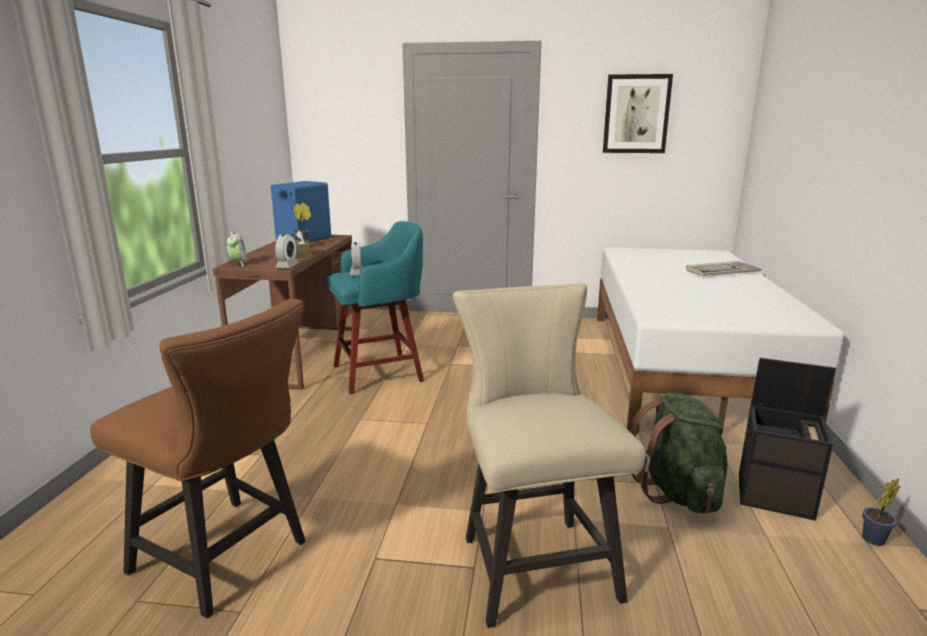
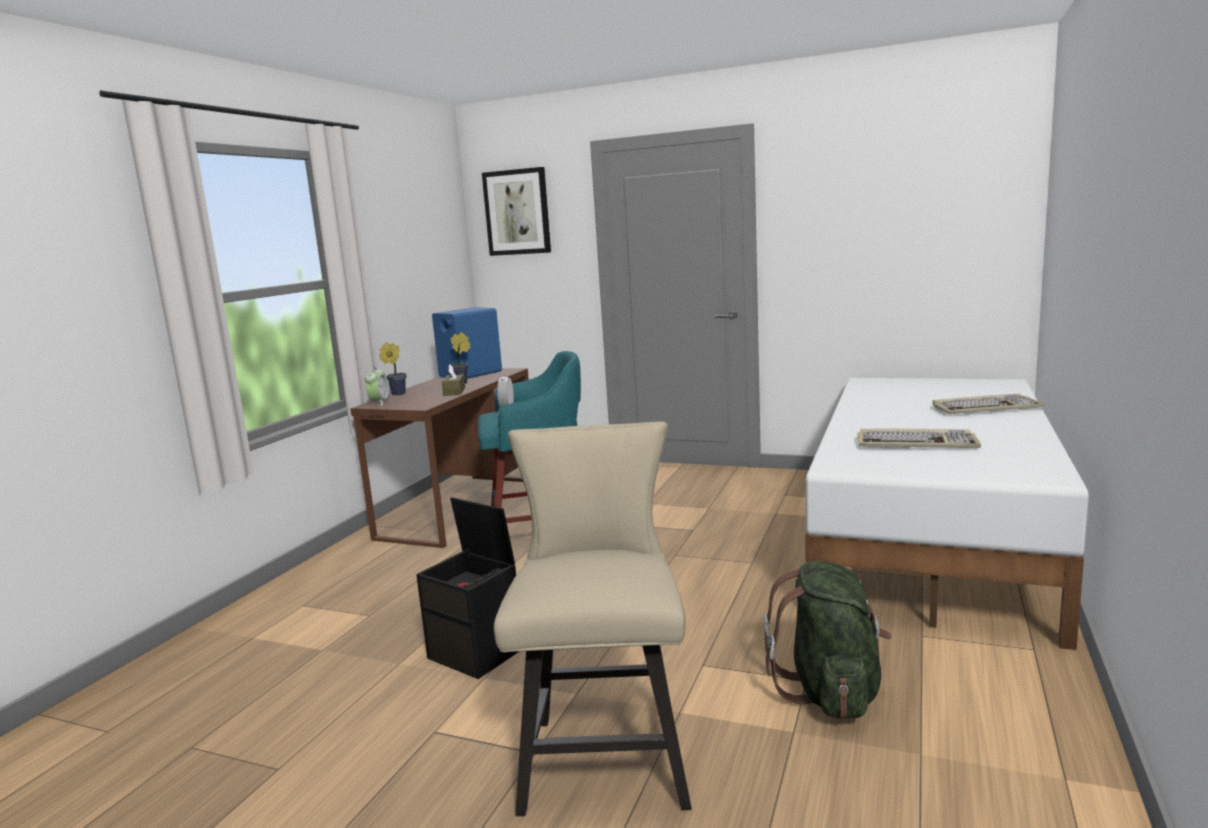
camera: 15 degrees right, 5 degrees down
(229, 559) = (290, 718): brown chair -> none
(287, 266) = (427, 405): alarm clock -> none
(636, 114) = (882, 204): picture -> picture (517, 212)
(699, 298) = (917, 443): none -> keyboard
(776, 495) = (967, 708): black storage box -> black storage box (477, 653)
(871, 540) = (1073, 776): potted plant -> potted plant (396, 394)

